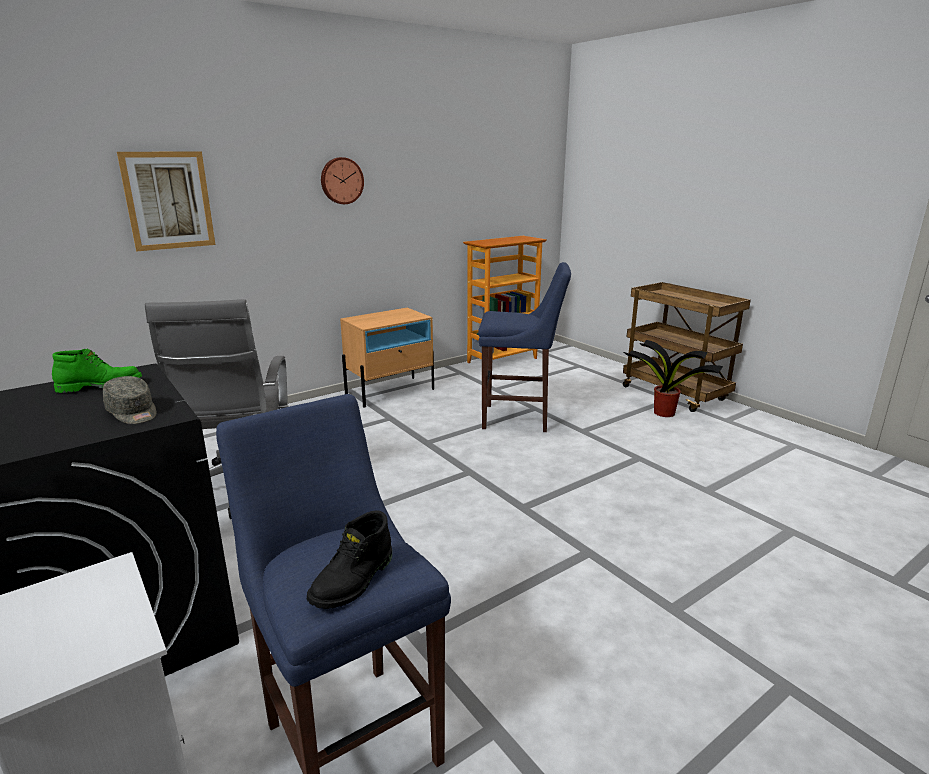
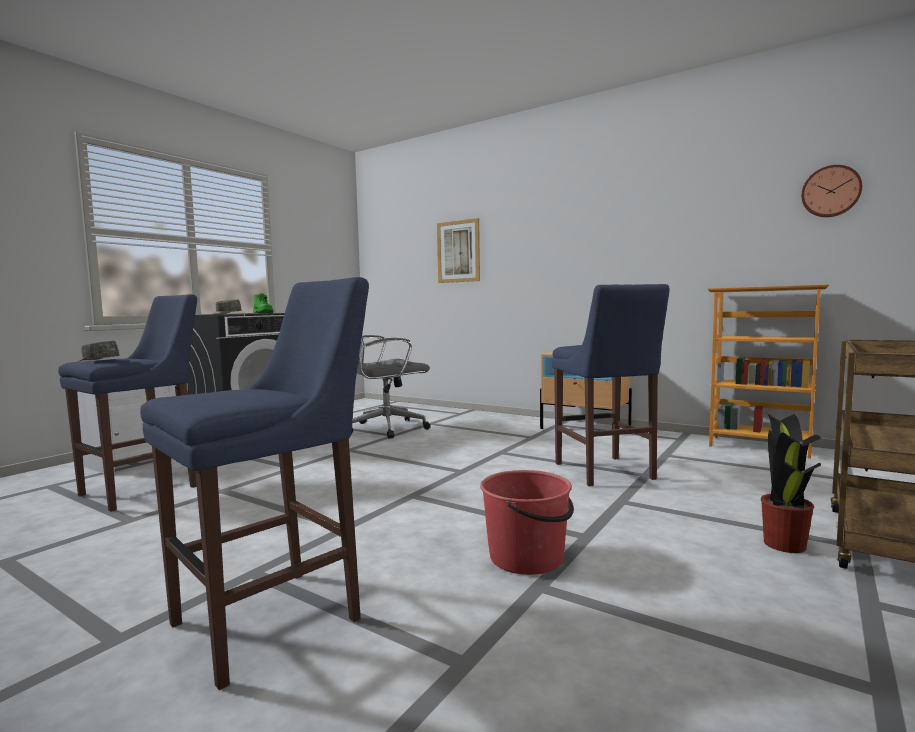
camera: 70 degrees right, 15 degrees down
(341, 180) = (576, 230): wall clock -> wall clock (830, 191)
(354, 581) = (97, 360): black boot -> grey cap
(667, 484) = (527, 557): none -> red bucket
(748, 597) = (275, 618): none -> blue stool

